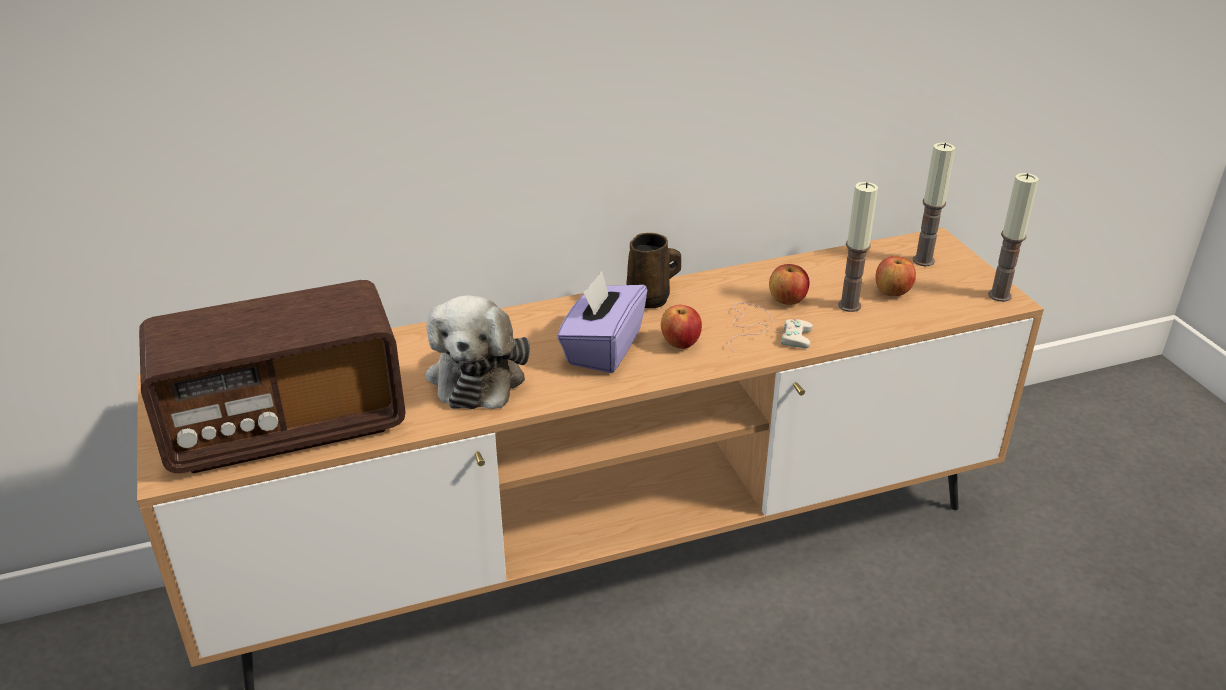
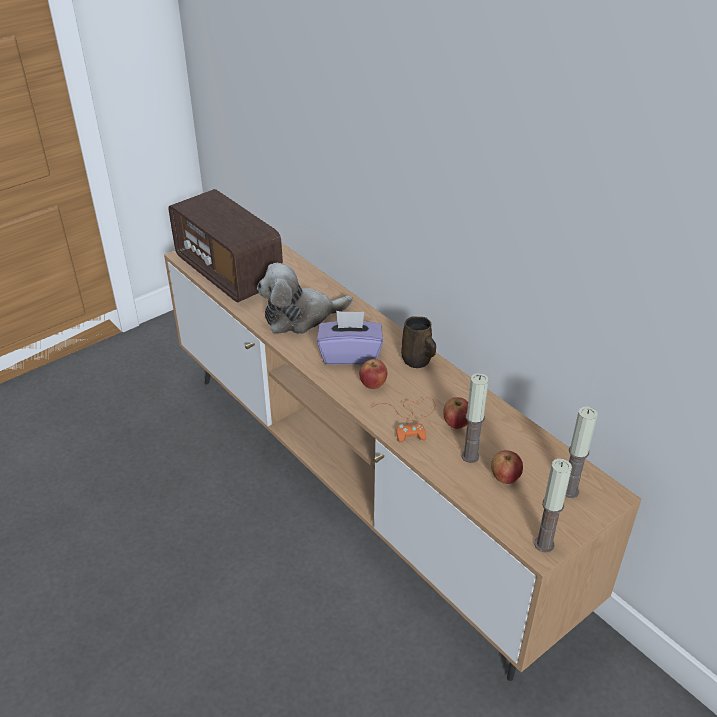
camera: 70 degrees right, 5 degrees up
(764, 330) = (411, 419): white game controller -> orange game controller

